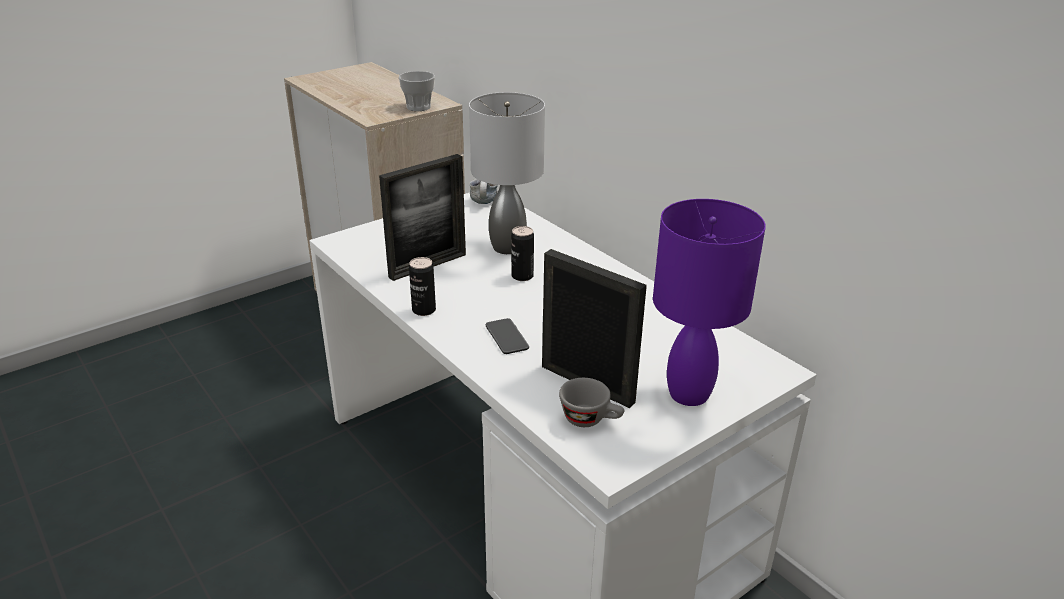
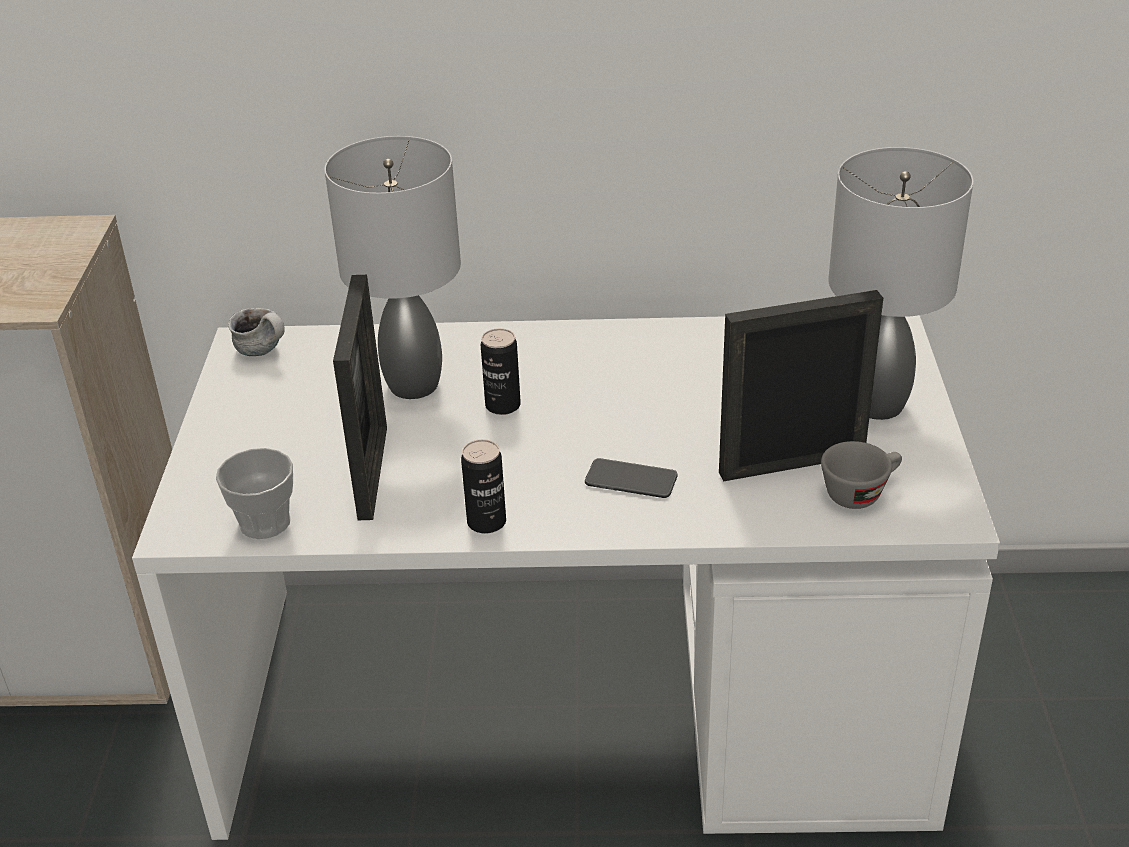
camera: 50 degrees left, 5 degrees up
(418, 107) = (61, 251): cup -> cup (265, 522)
(687, 394) = (877, 406): purple table lamp -> grey table lamp

